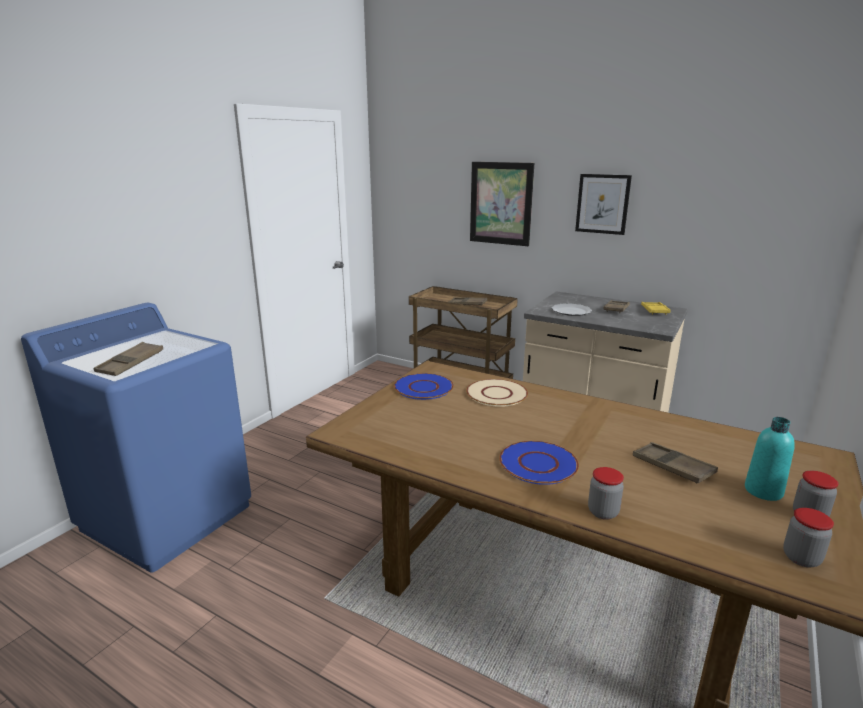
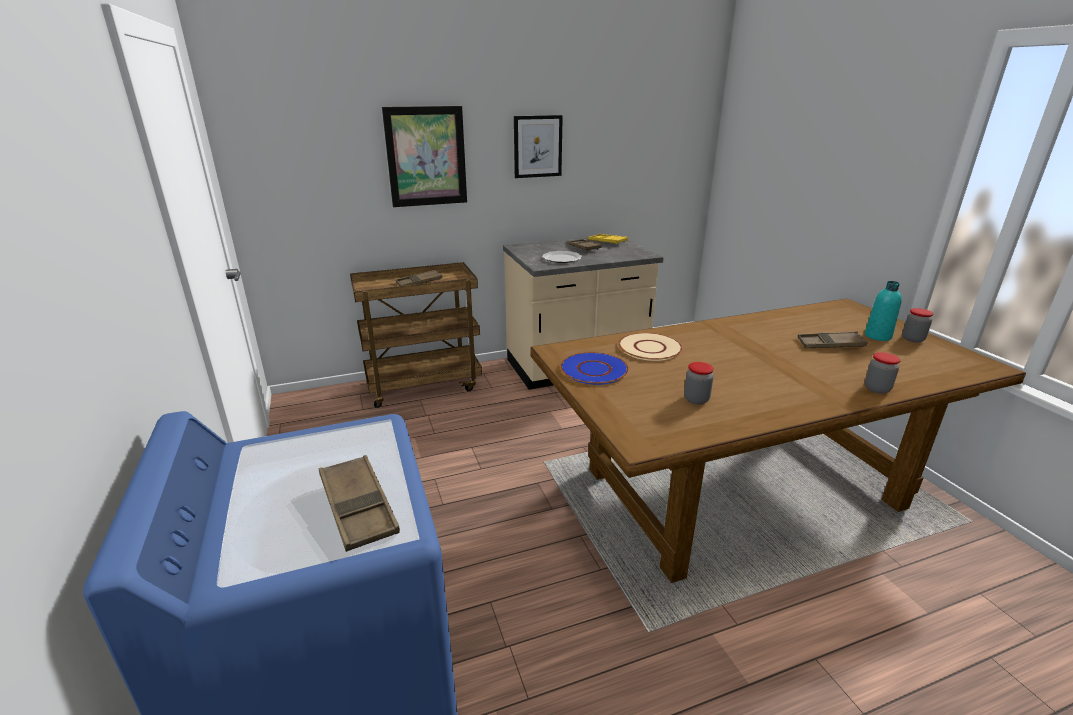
camera: 50 degrees left, 5 degrees up
(537, 463) = (790, 381): blue plate -> none
(801, 558) = (956, 360): jar -> jar (696, 399)

